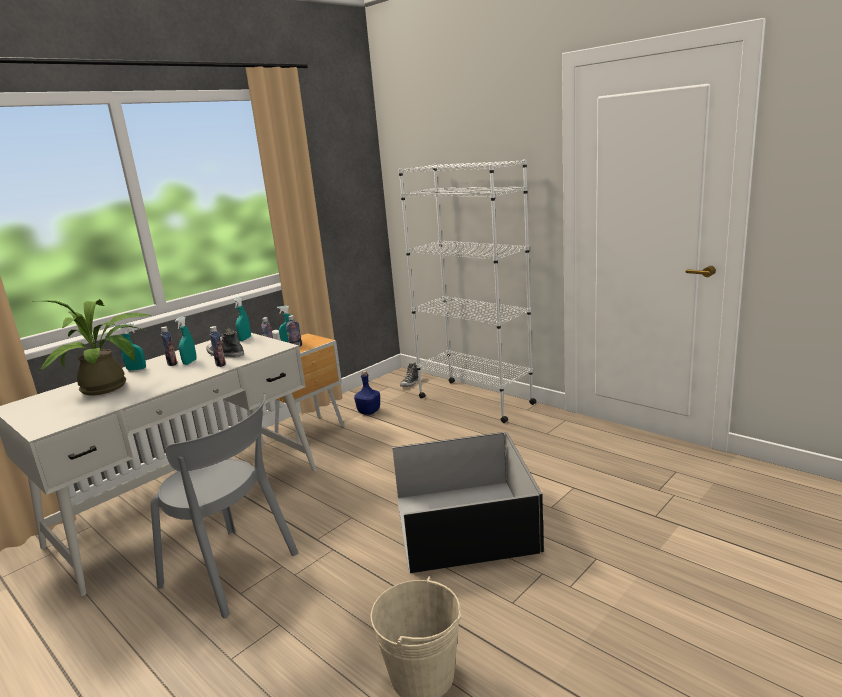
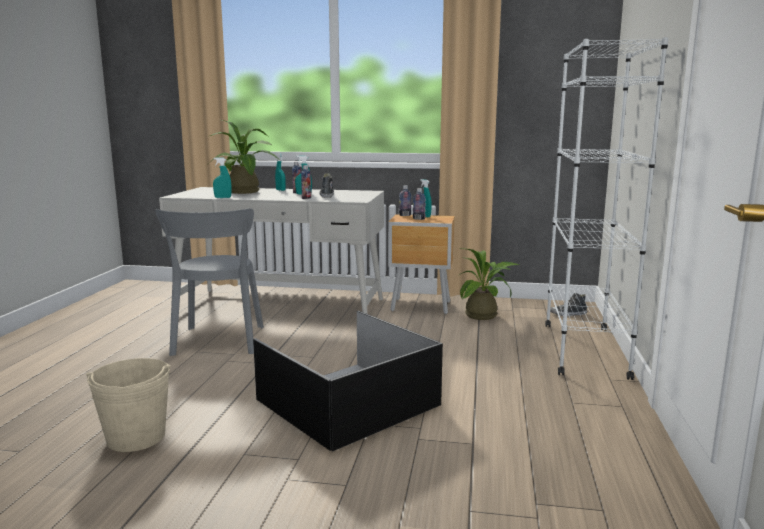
camera: 55 degrees right, 5 degrees down
(245, 339) = (364, 193): turquoise spray bottle -> turquoise spray bottle (223, 197)
(369, 412) = (485, 315): blue bottle -> potted plant

